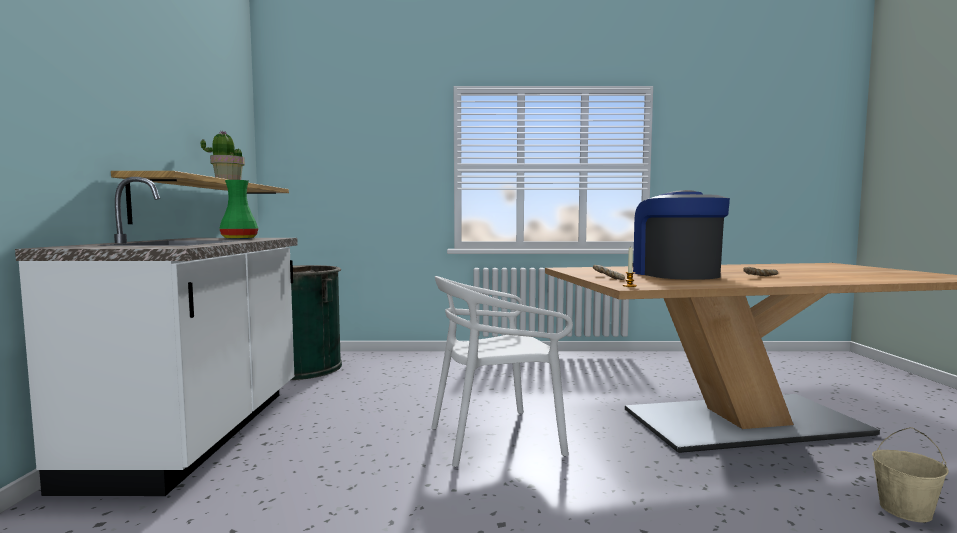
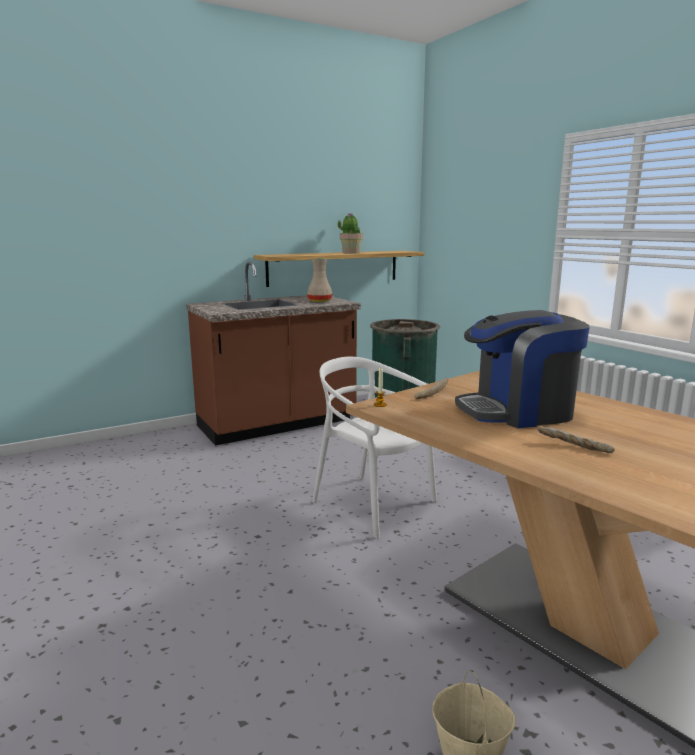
camera: 60 degrees right, 10 degrees up
(199, 434) = (277, 424): white counter -> brown counter
(238, 238) = (319, 301): green vase -> beige vase
(674, 274) = (518, 411): coffee machine -> coffee machine turned 150 degrees counterclockwise

